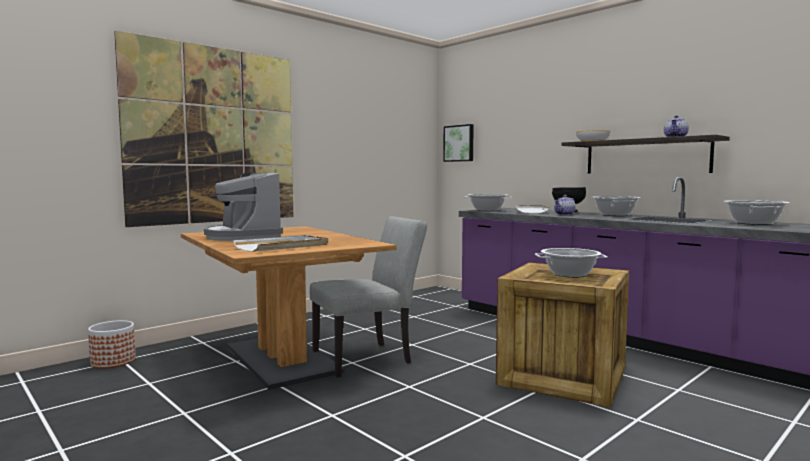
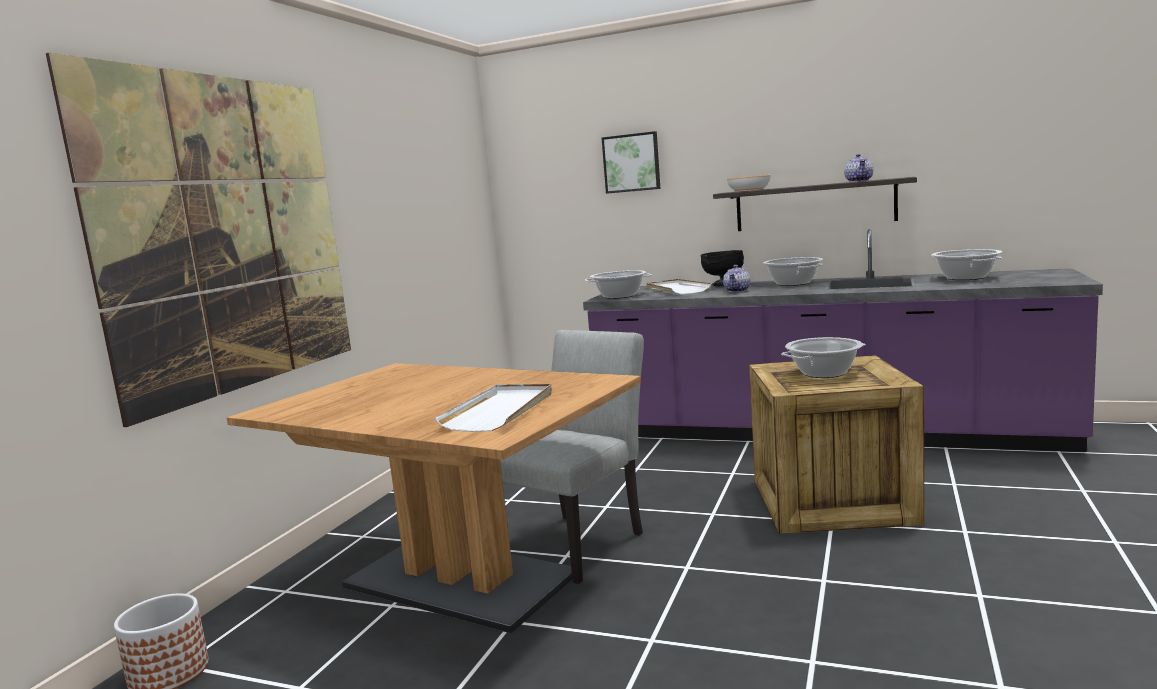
camera: 25 degrees left, 5 degrees up
(242, 236) = (367, 403): coffee machine -> none
(459, 143) = (530, 200): picture -> picture (631, 163)

